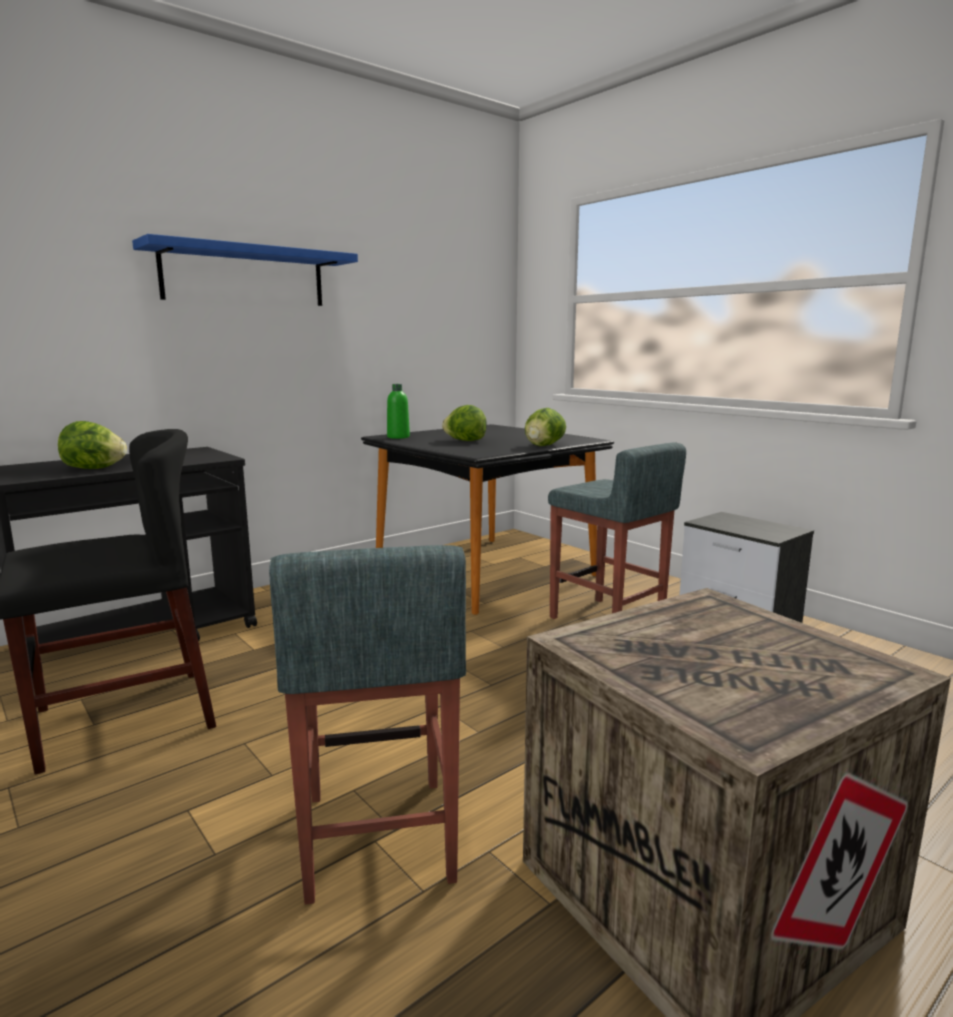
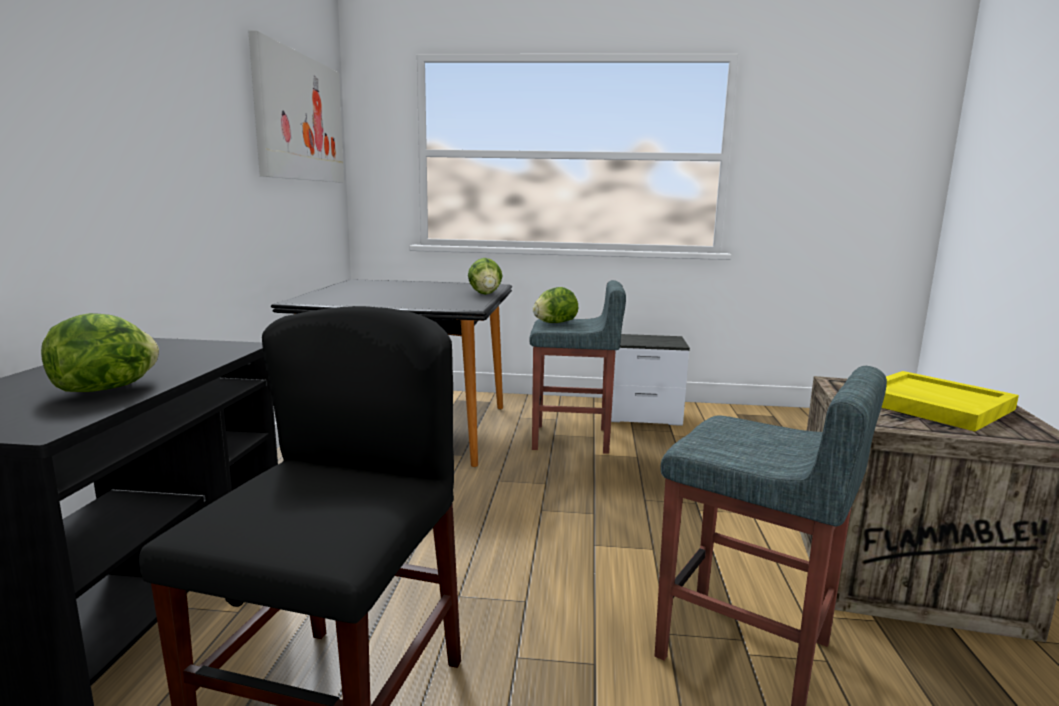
camera: 45 degrees left, 0 degrees up
(244, 276) = (149, 94): blue shelf -> none
(398, 437) = (319, 300): green bottle -> none
(439, 277) = (300, 118): none -> picture
(465, 440) = (401, 296): lettuce -> lettuce (554, 323)
(737, 654) = (931, 405): none -> yellow tray

